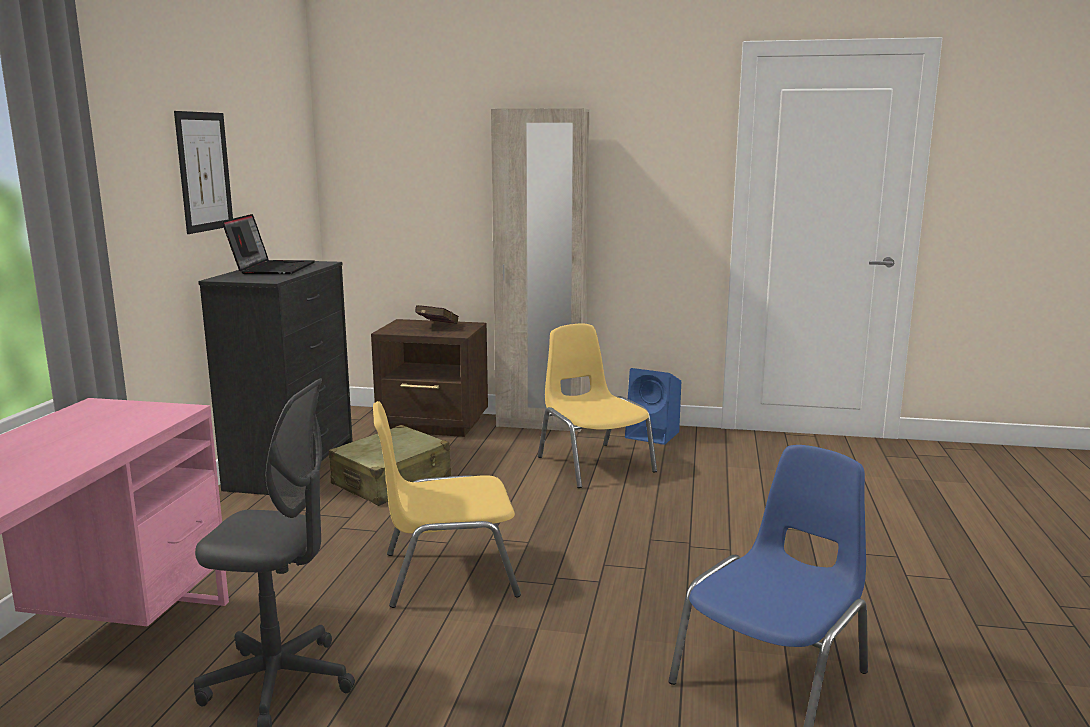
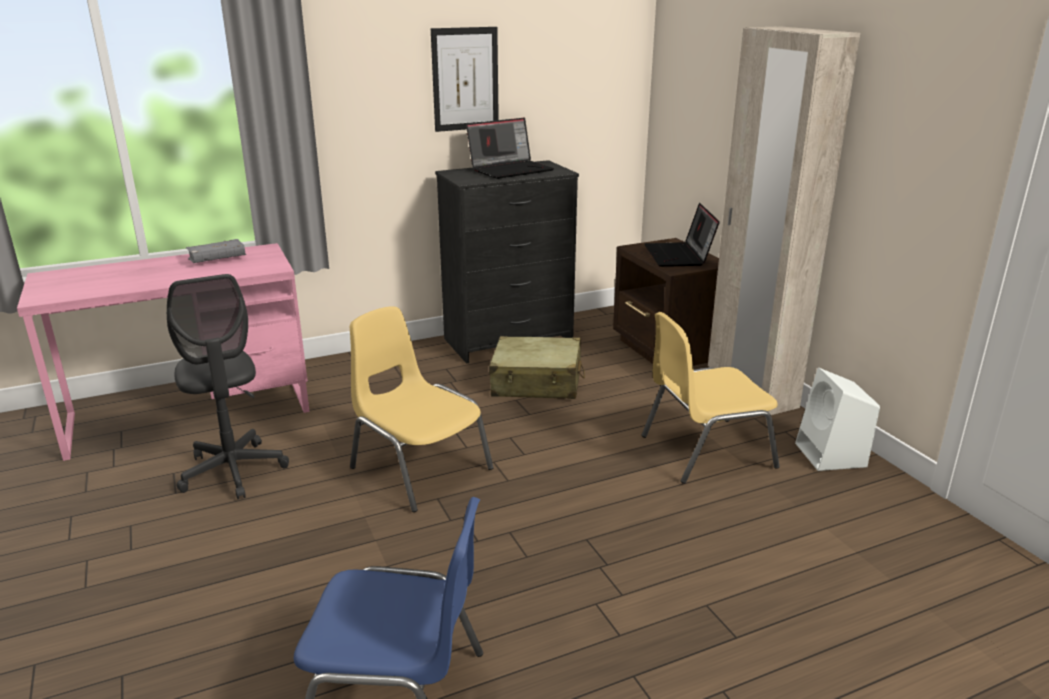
camera: 55 degrees right, 10 degrees up
(64, 428) = (217, 259): none -> grey book
(436, 327) = (679, 256): red book -> laptop
(594, 464) = (704, 451): yellow chair -> yellow chair turned 135 degrees counterclockwise
(653, 435) = (832, 456): blue speaker -> white speaker

